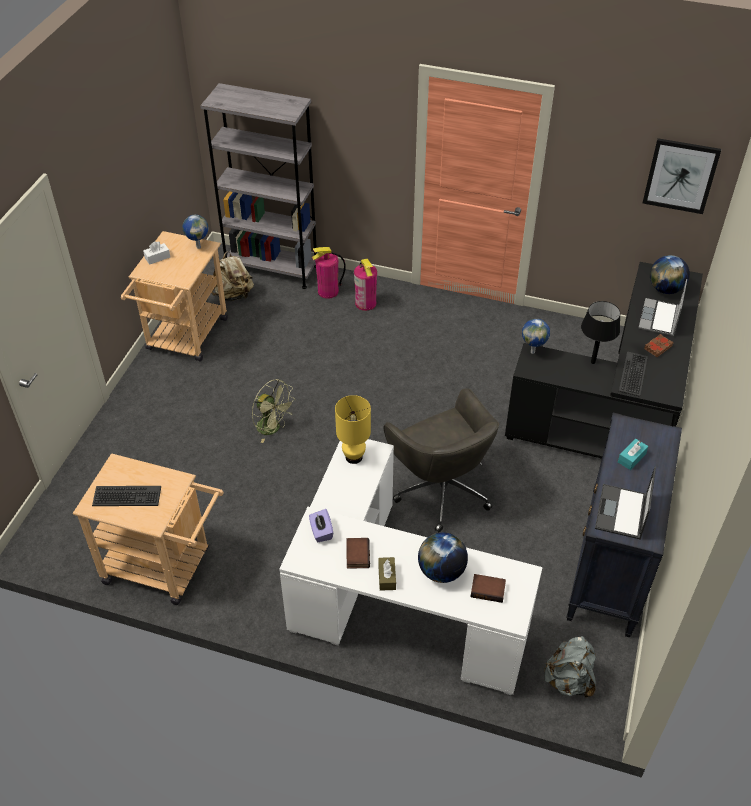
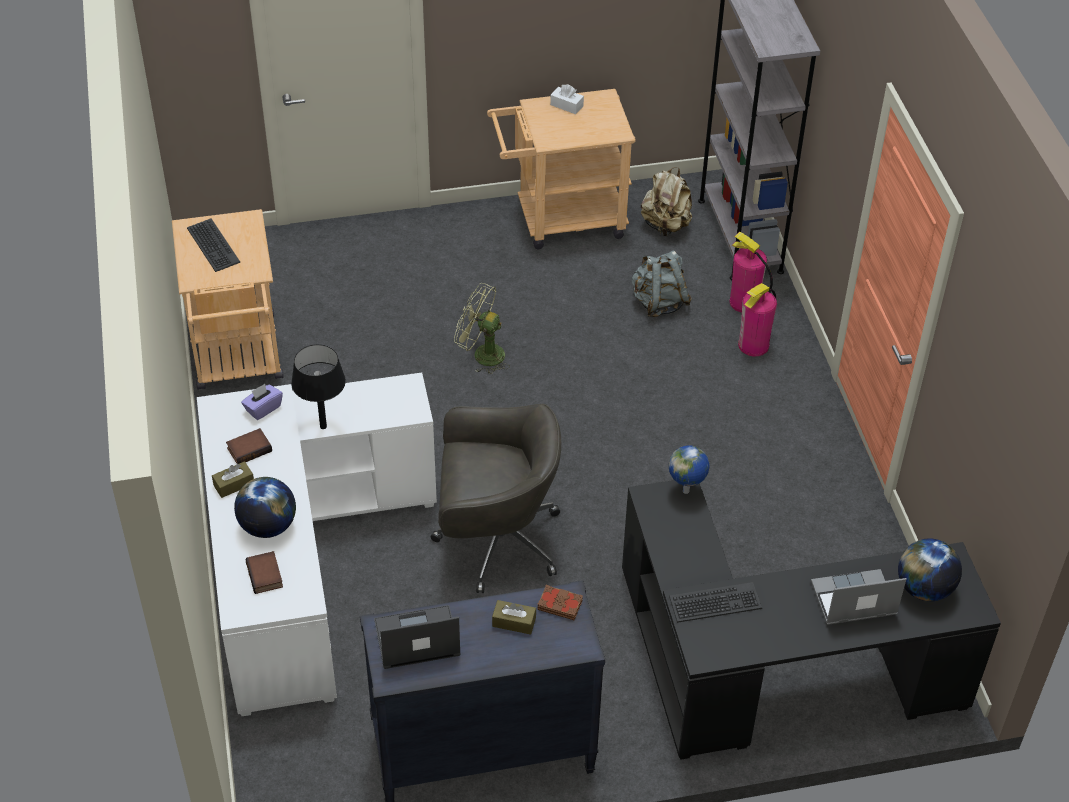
camera: 60 degrees right, 0 degrees up
(198, 247) = (611, 126): globe -> none
(273, 428) = (482, 354): green fan -> green fan turned 105 degrees clockwise
(353, 457) = (391, 395): yellow table lamp -> none
(441, 489) = (495, 541): grey office chair -> grey office chair turned 120 degrees counterclockwise
(569, 680) = (291, 765): grey backpack -> grey backpack (659, 303)
(592, 362) = (714, 558): black table lamp -> black table lamp (323, 426)
(631, 458) = (514, 622): turquoise tissue box -> brown tissue box
(657, 347) = (790, 614): brown book -> brown book (560, 604)
(680, 175) = (1019, 453): picture -> none

